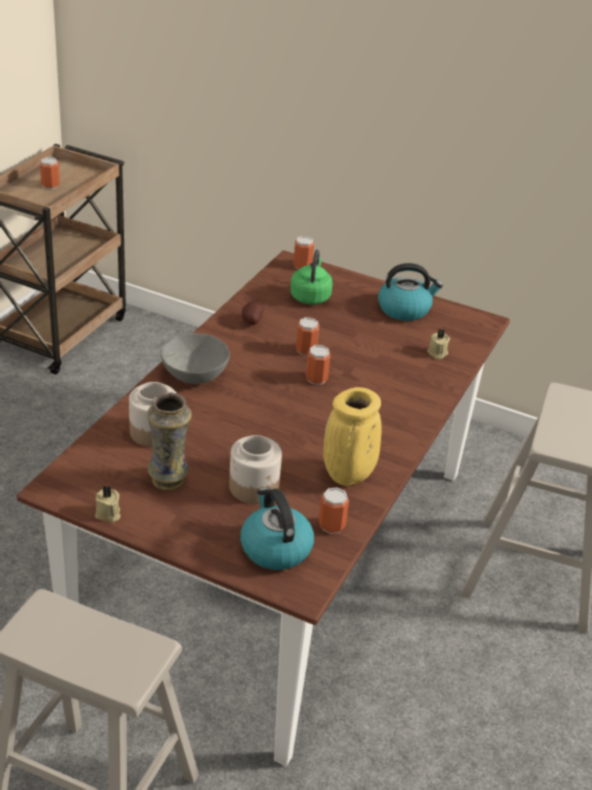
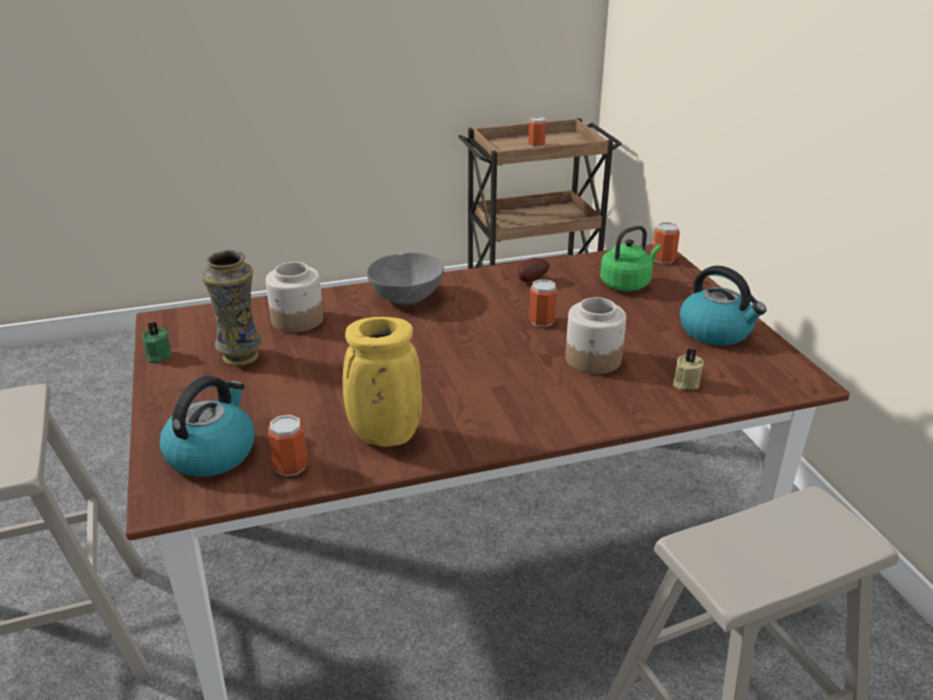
camera: 50 degrees right, 5 degrees down
(108, 514) = (157, 356): beige candle -> green candle
(254, 487) = (290, 398): jar -> jar (593, 360)
(316, 378) = (509, 346): can -> none

